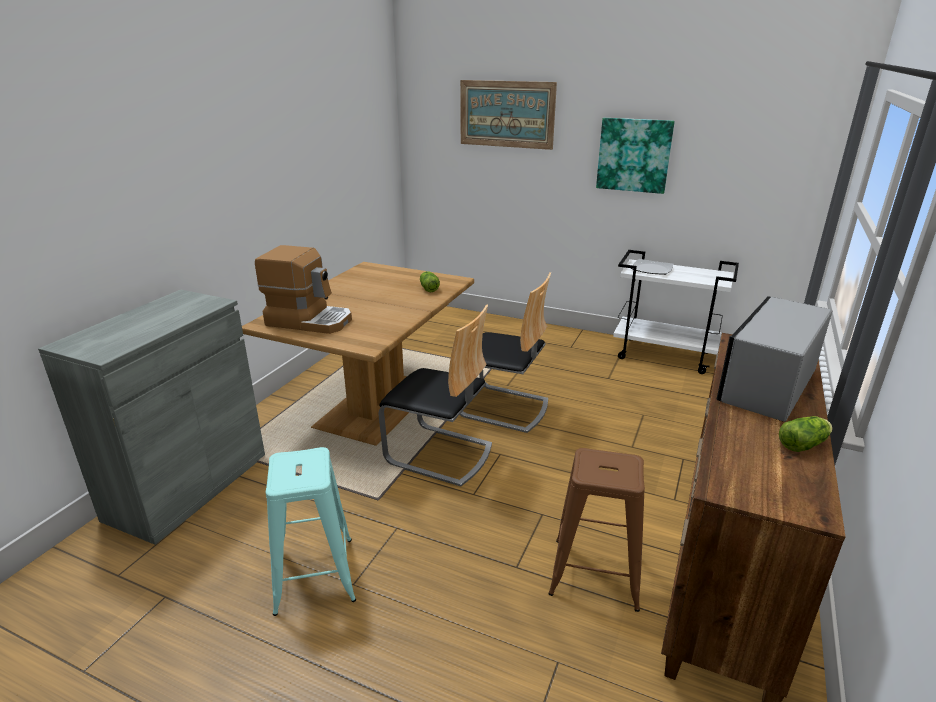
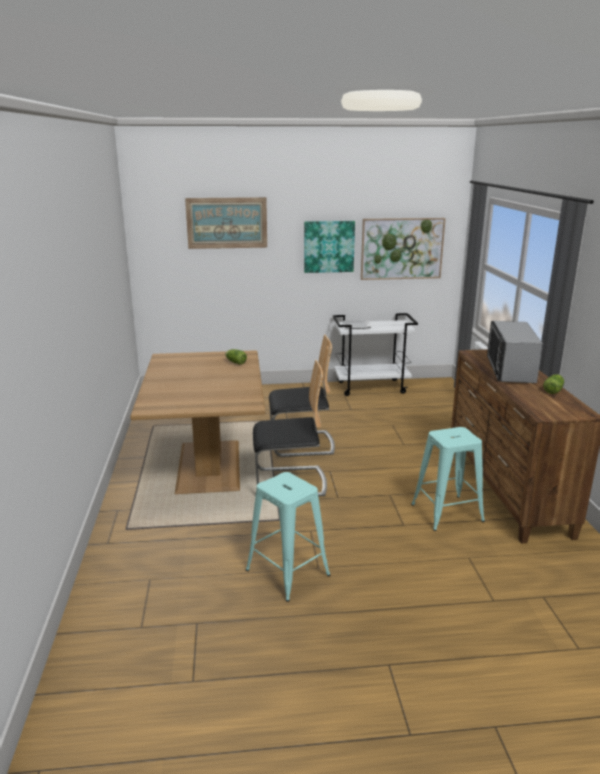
camera: 30 degrees left, 5 degrees down
(188, 486) = (121, 559): grey cabinet -> none
(310, 320) = (181, 399): coffee machine -> none
(595, 573) = (447, 513): brown stool -> turquoise stool
(743, 167) = (401, 248): none -> picture

